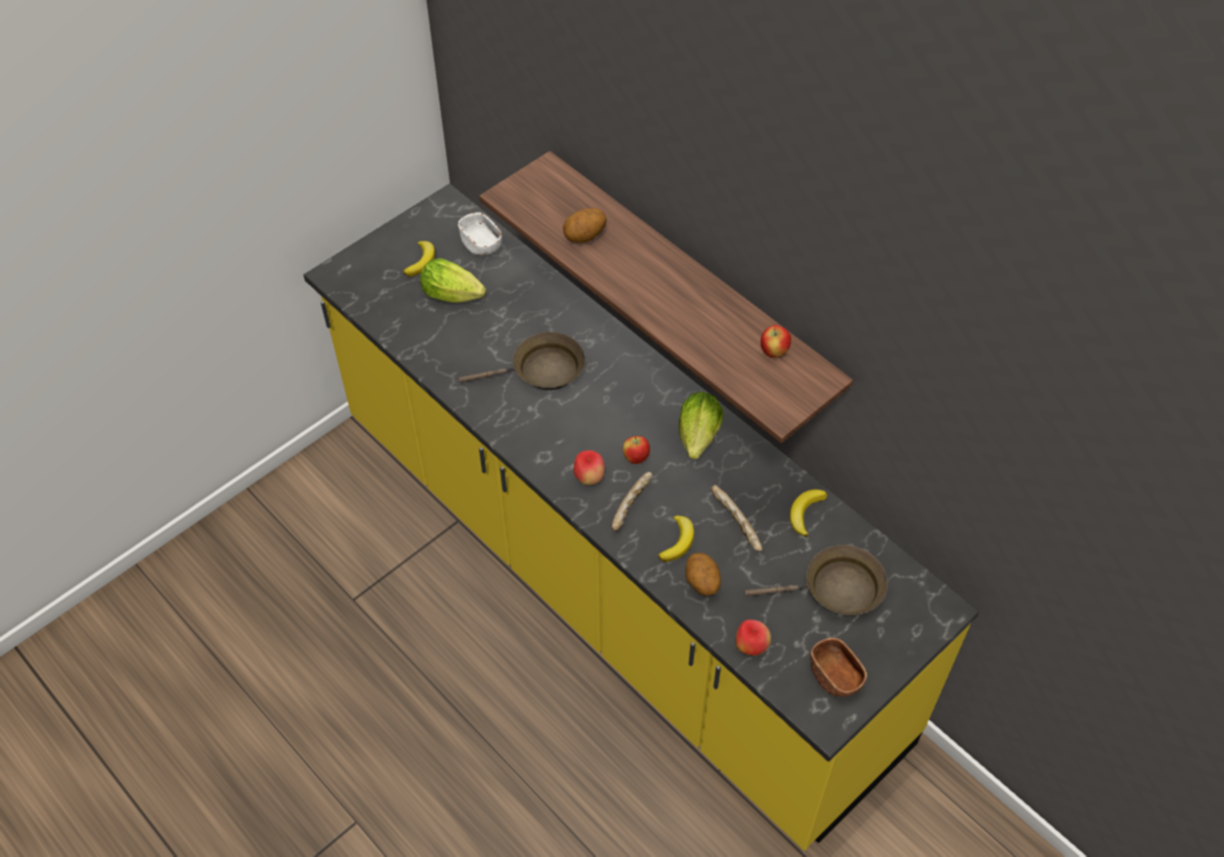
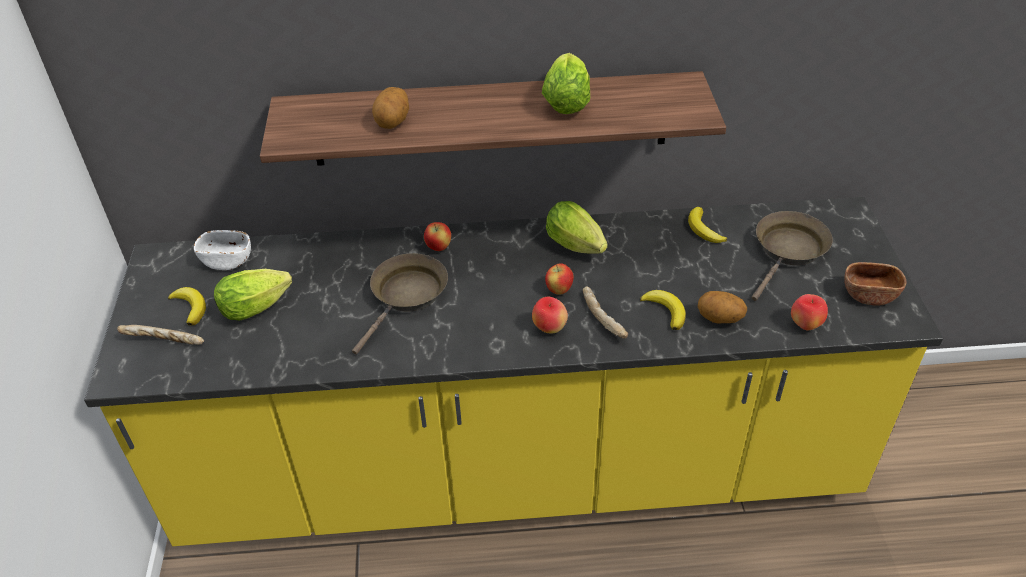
camera: 50 degrees left, 10 degrees down
(716, 317) = (566, 100): none -> lettuce
(735, 523) = (678, 270): bread -> bread (163, 341)
(774, 352) = (635, 91): apple -> apple (439, 247)

